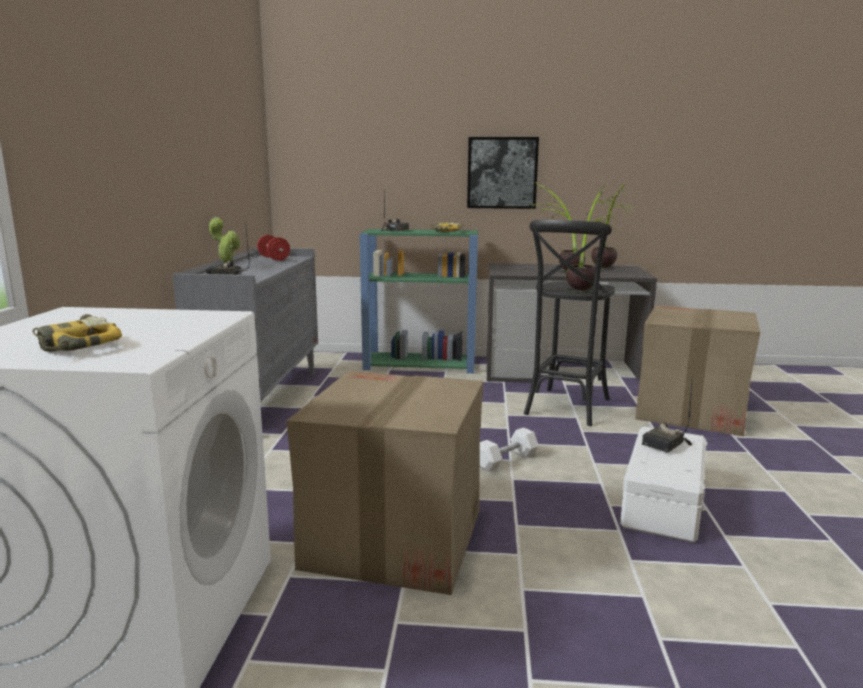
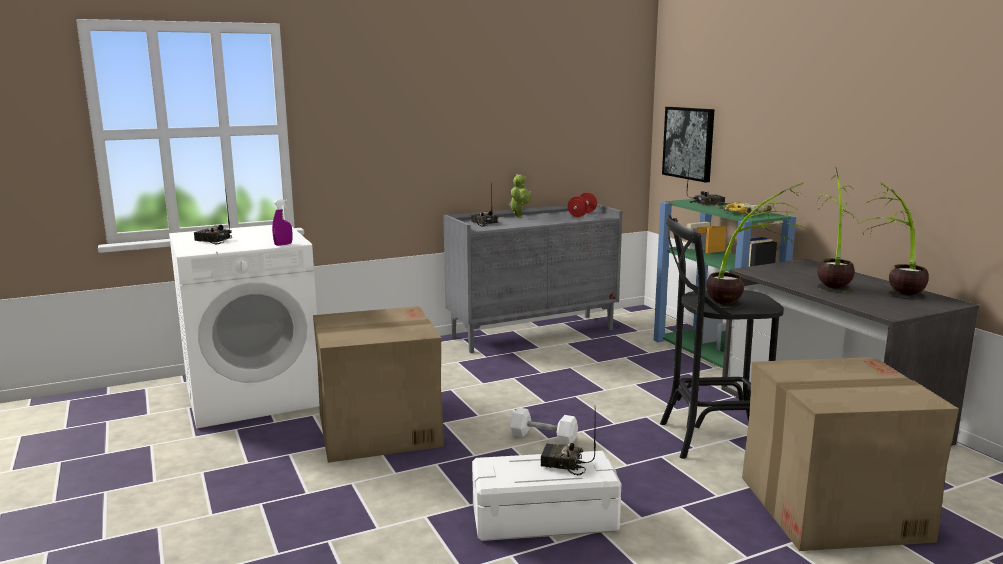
camera: 60 degrees right, 0 degrees up
(74, 345) = (213, 240): power drill -> radio
(224, 320) = (283, 244): none -> purple spray bottle
(502, 173) = (831, 150): picture -> picture (689, 143)

